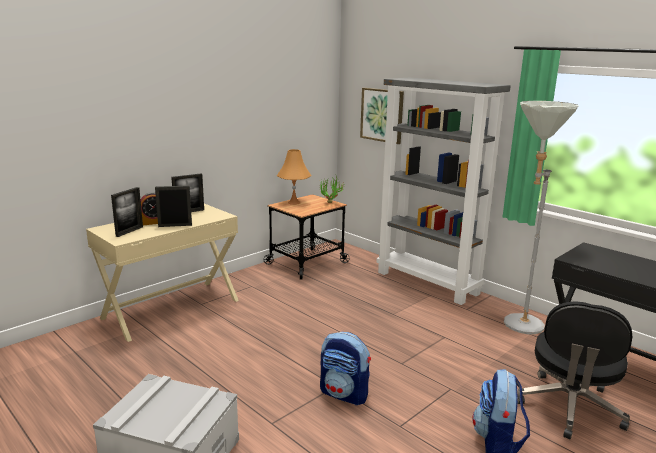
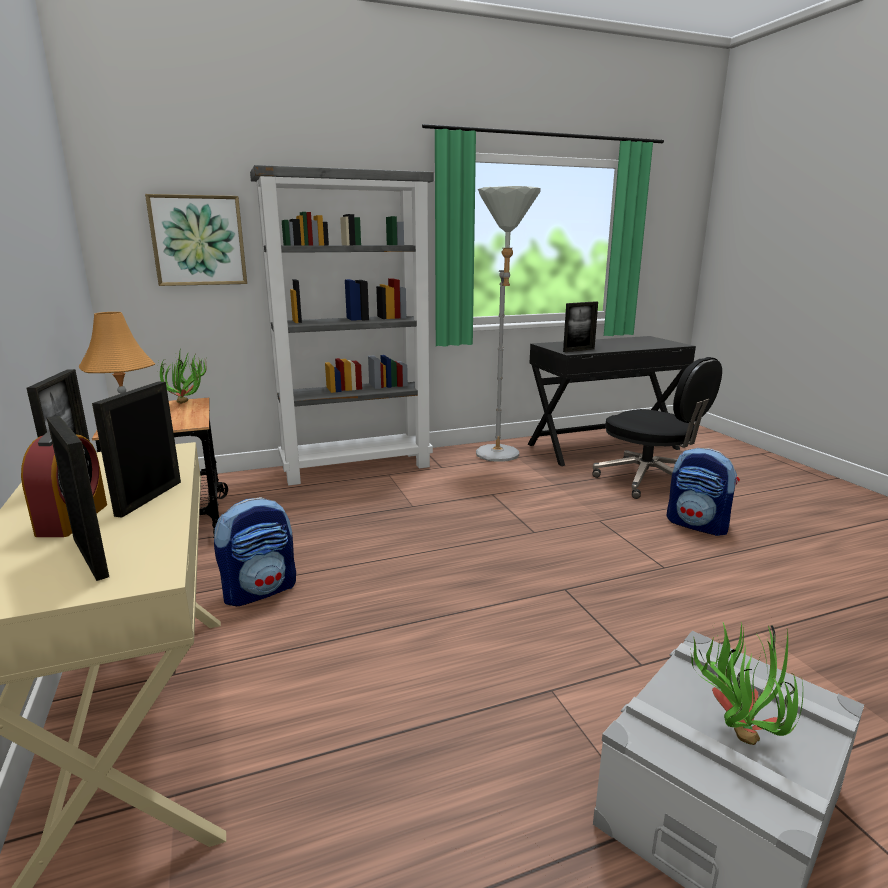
camera: 65 degrees left, 0 degrees up
(159, 407) = (735, 731): none -> potted plant
(344, 394) = (586, 586): backpack -> backpack (260, 590)
(586, 261) = (578, 350): none -> picture frame

